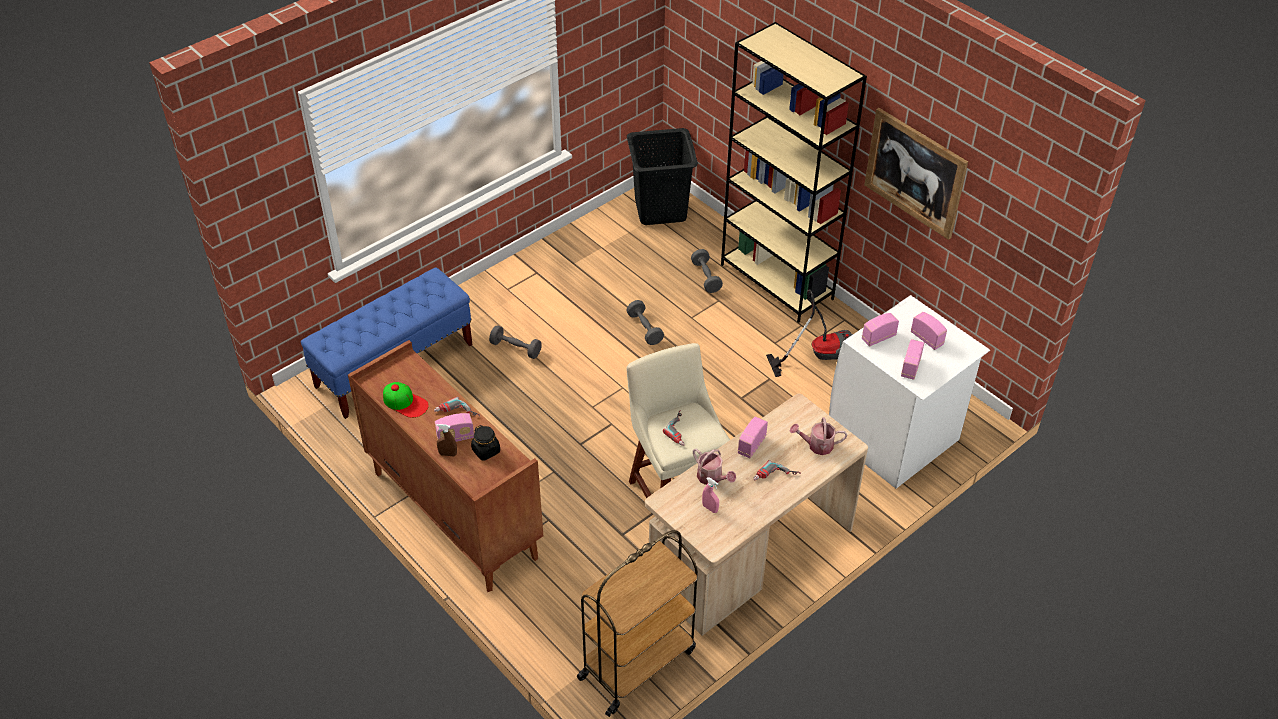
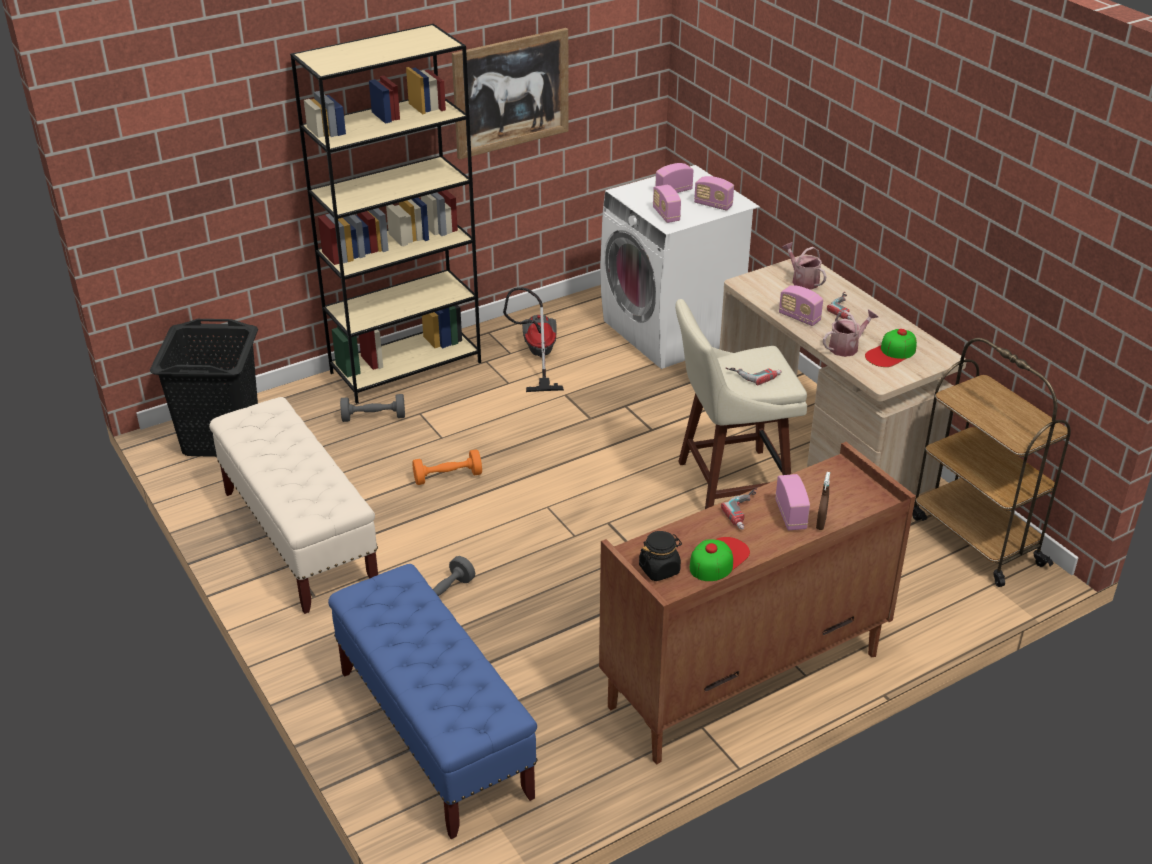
camera: 80 degrees left, 10 degrees down
(486, 451) = (816, 490): black jar -> black jar (659, 569)
(563, 270) = (299, 538): none -> beige bench
(645, 329) = (447, 477): grey dumbbell -> orange dumbbell
(710, 508) = (891, 353): pink spray bottle -> cap
(817, 445) = (802, 280): watering can -> watering can turned 135 degrees clockwise

